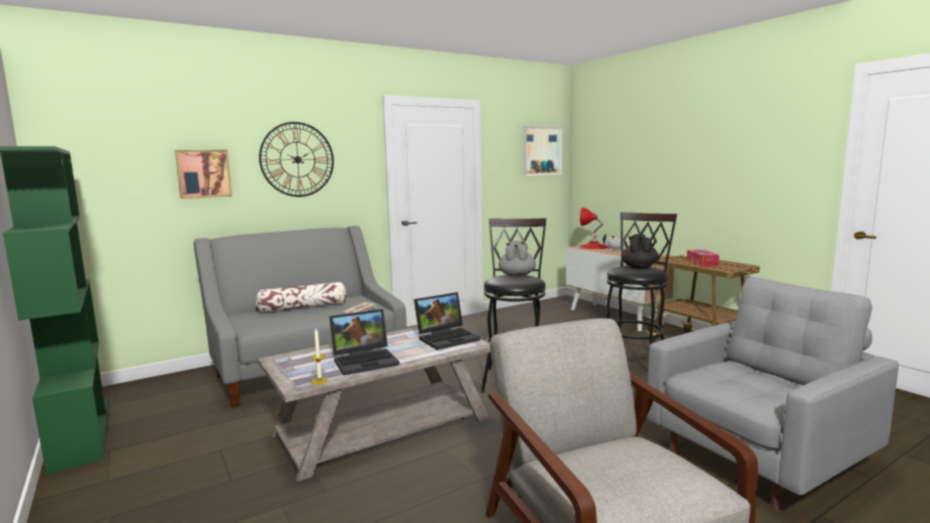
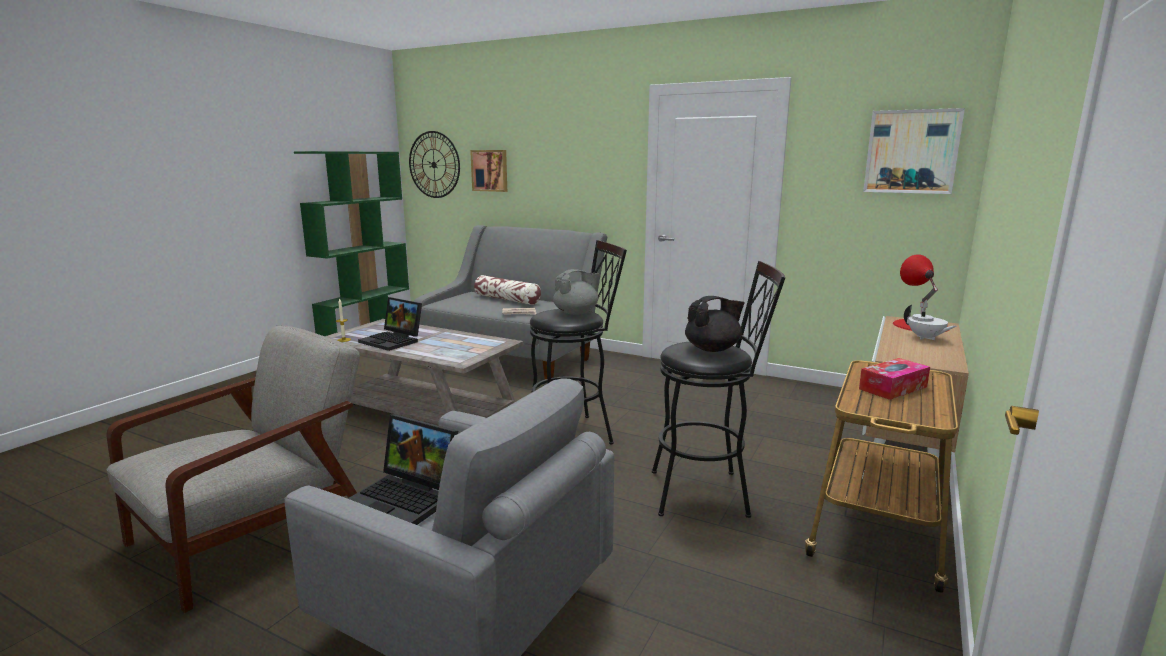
camera: 60 degrees right, 5 degrees up
(297, 159) = (559, 159): wall clock -> wall clock (434, 164)
(447, 338) = (471, 350): laptop -> laptop (406, 500)

